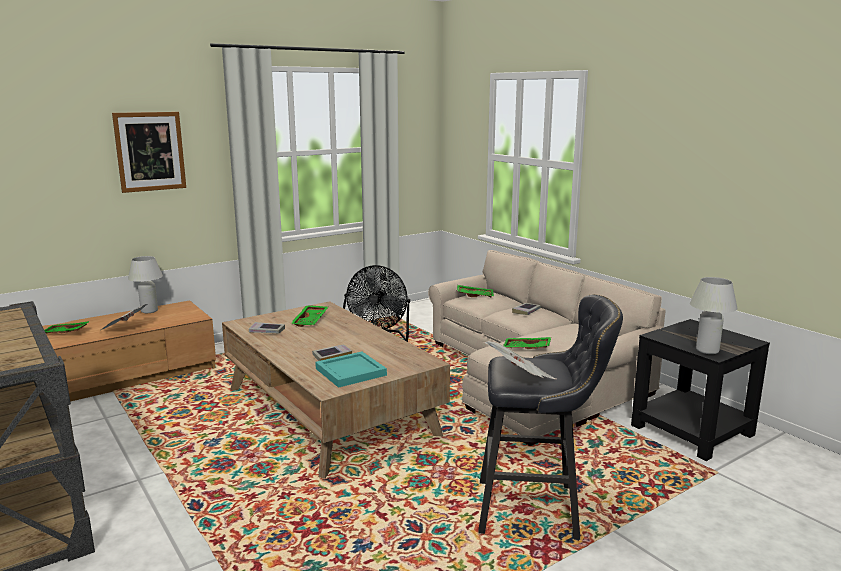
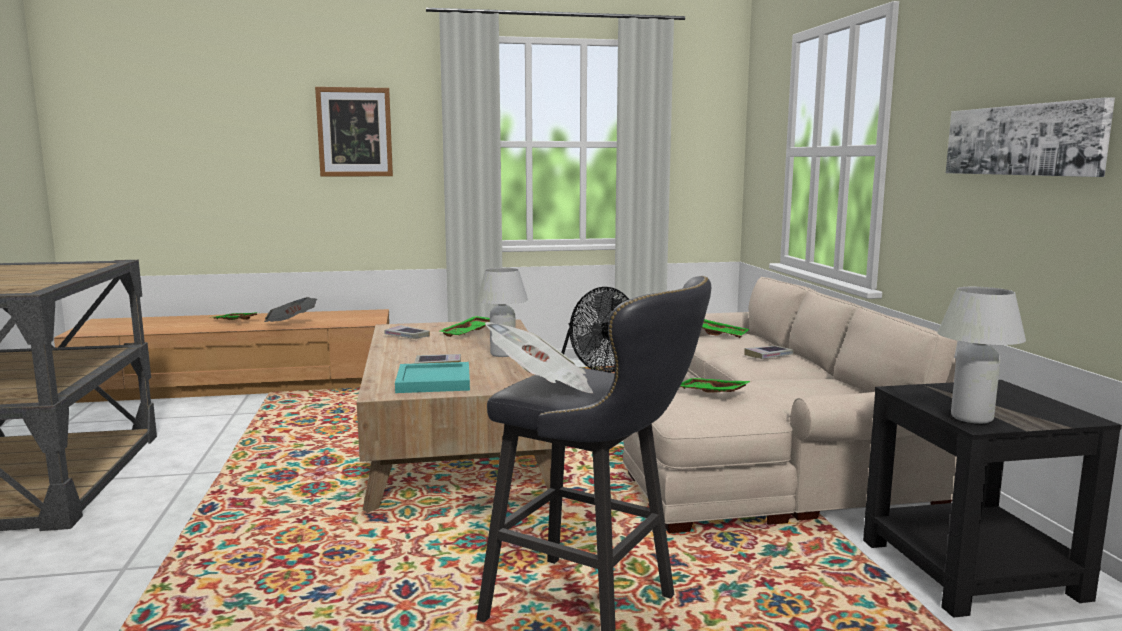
camera: 25 degrees right, 5 degrees down
(149, 311) = (336, 313): white table lamp -> white table lamp (503, 354)
(689, 176) = (1023, 140): none -> picture

